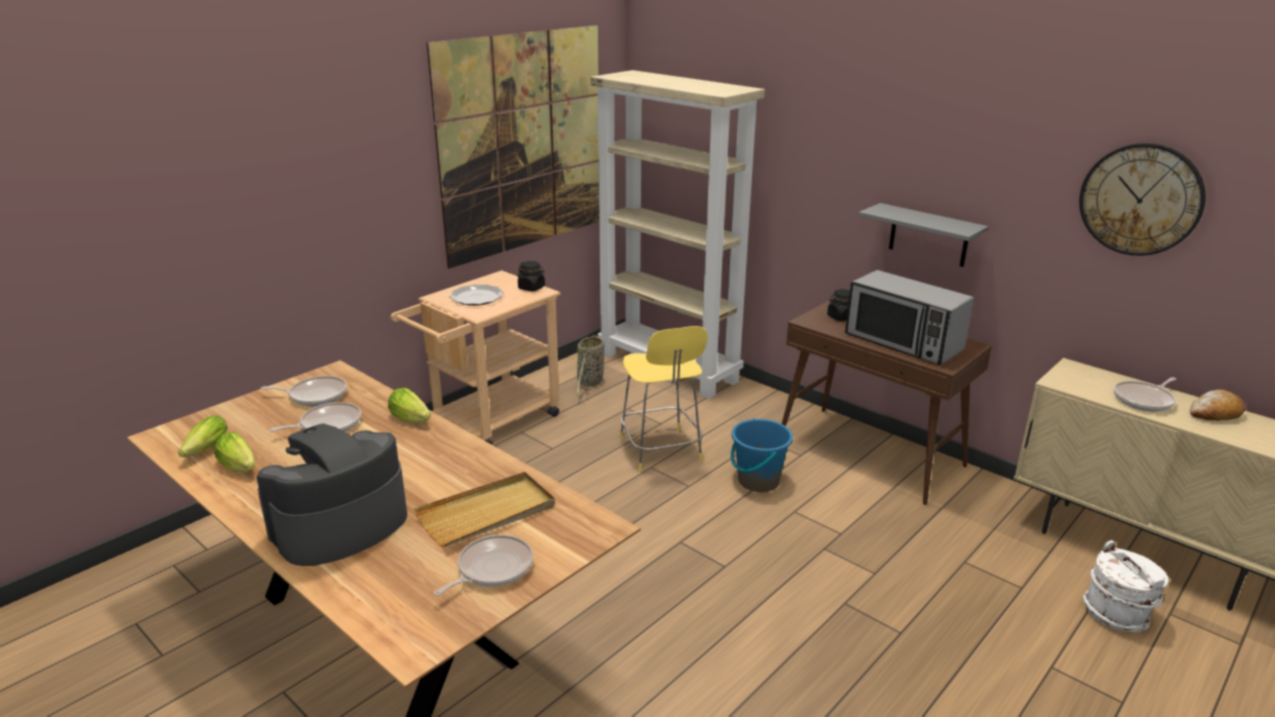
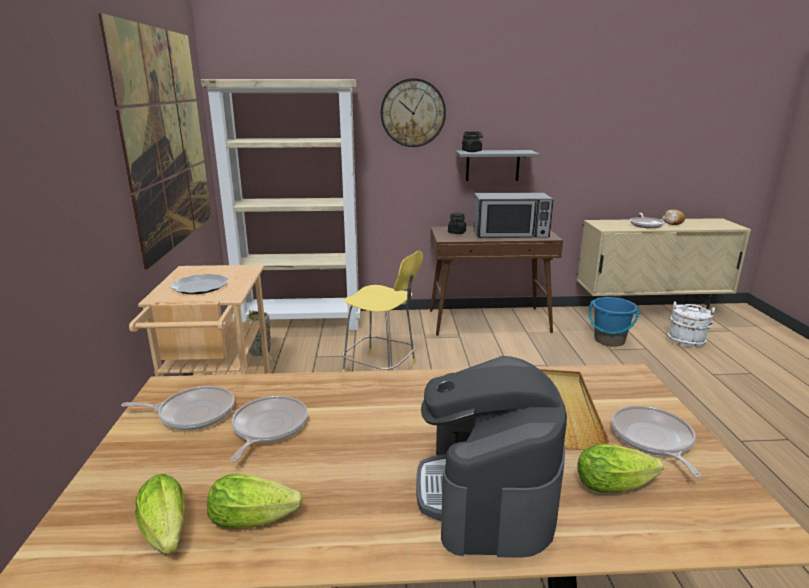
camera: 45 degrees left, 5 degrees down
(315, 395) = (193, 413): frying pan -> frying pan turned 45 degrees clockwise
(412, 419) = (340, 384): lettuce -> lettuce (618, 484)
(531, 288) = (235, 268): black jar -> black jar (471, 151)
(757, 481) = (463, 360): blue bucket -> blue bucket (609, 340)
(1140, 199) = (615, 114): wall clock -> wall clock (413, 113)

